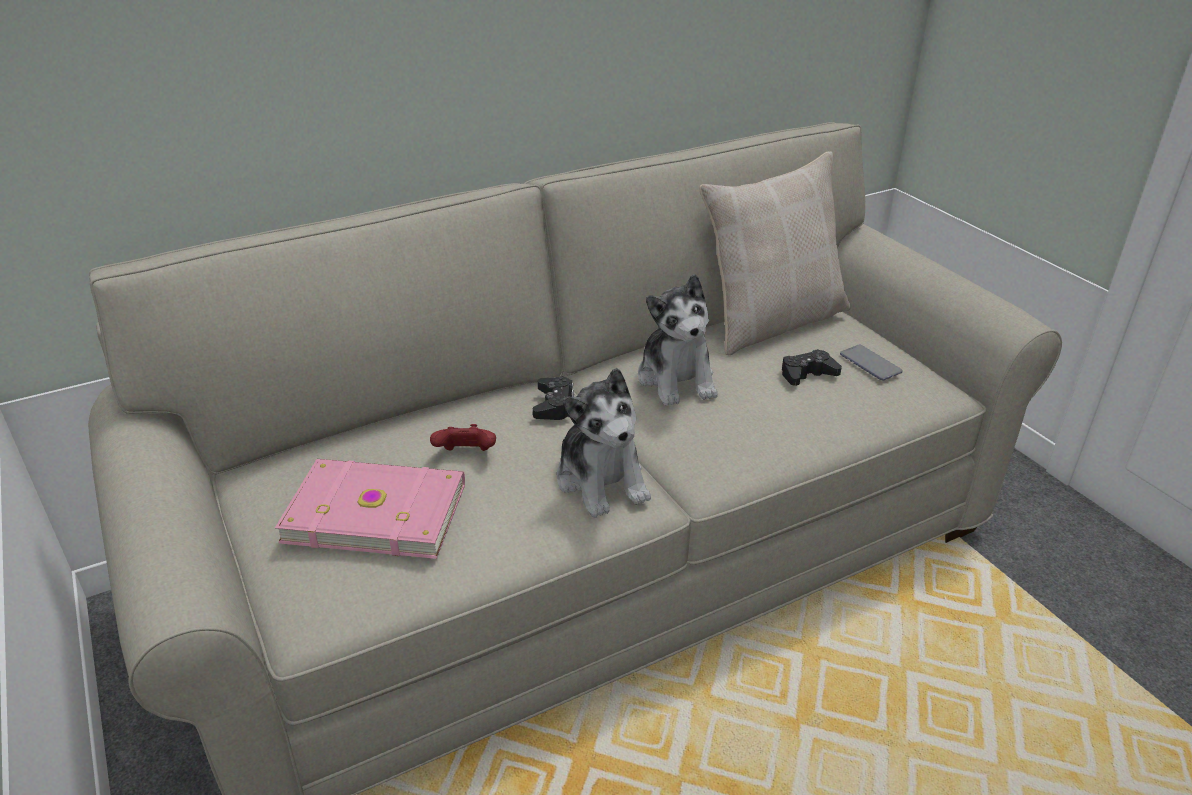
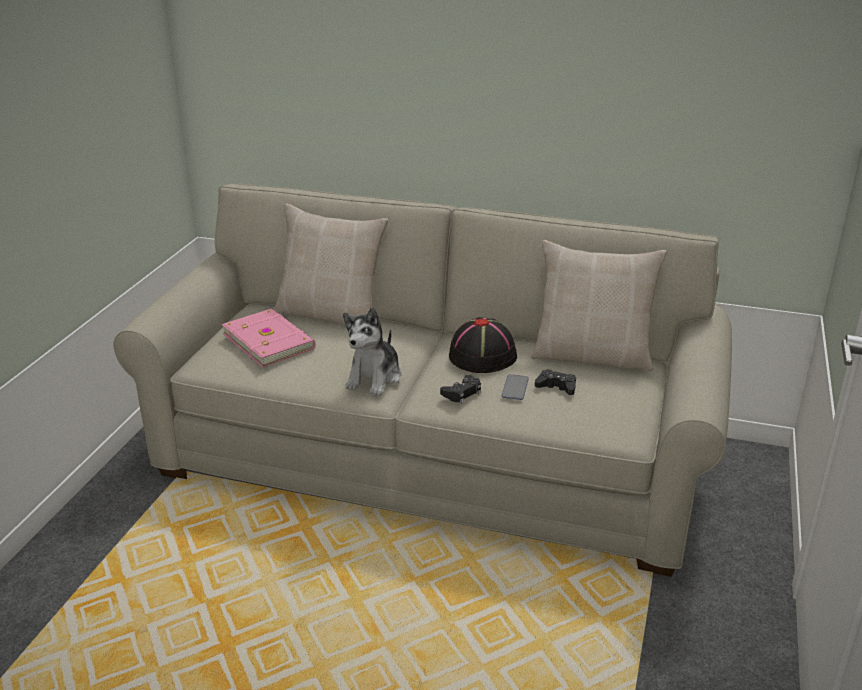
camera: 45 degrees right, 5 degrees down
(399, 423) = (331, 314): none -> beige pillow
(466, 455) = (335, 339): red game controller -> none
(554, 405) = (406, 338): black game controller -> black game controller (462, 393)
(677, 379) = (483, 356): plush toy -> black hat
(870, 364) = (605, 400): phone -> phone (515, 388)

